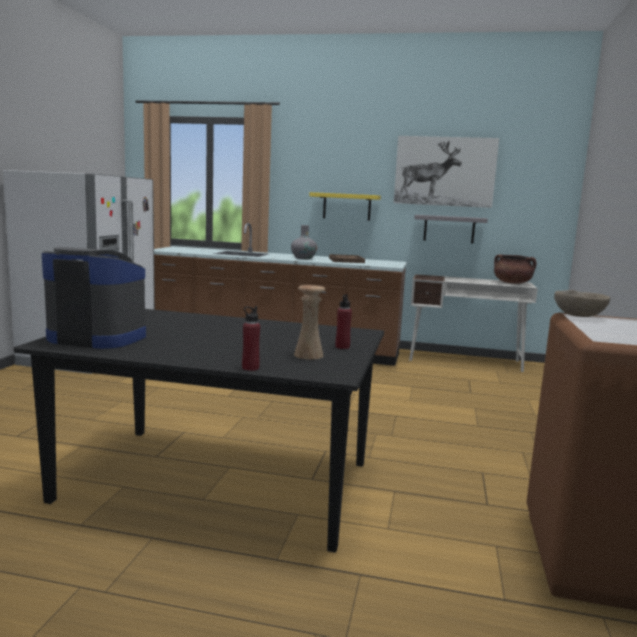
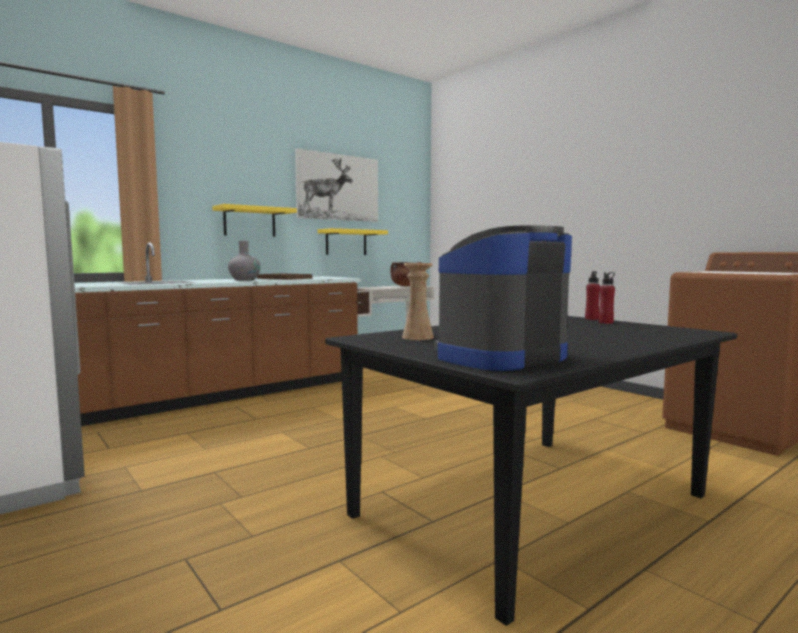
camera: 50 degrees left, 5 degrees down
(250, 368) = (678, 340): red bottle -> red bottle (591, 319)
(308, 355) = (632, 329): beige vase -> beige vase (417, 337)
(449, 229) = (346, 242): grey shelf -> yellow shelf
(579, 316) = (693, 272): beige bowl -> none

